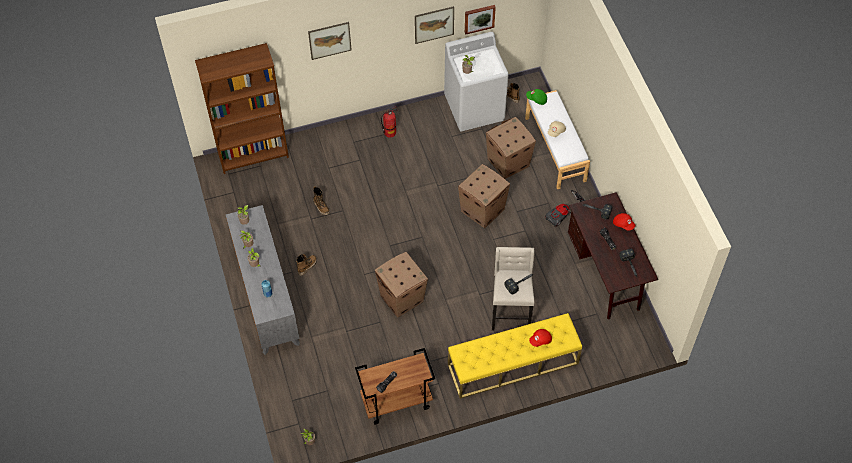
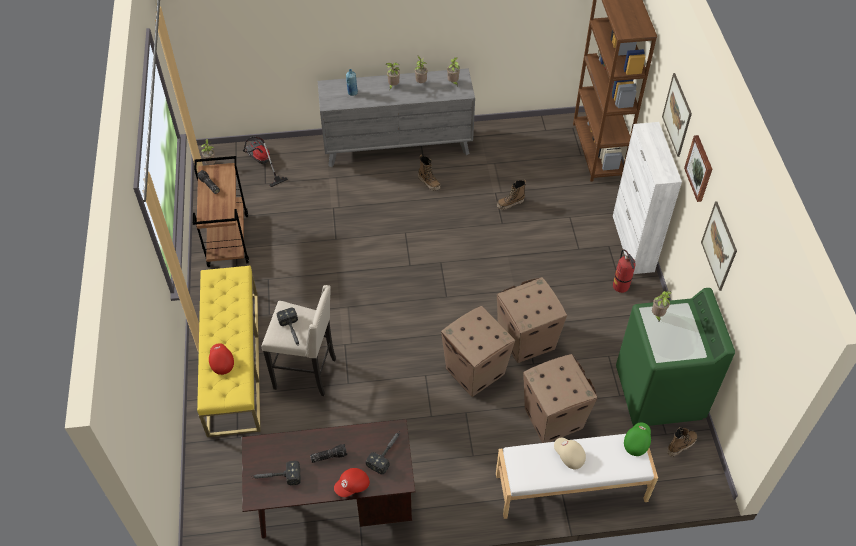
camera: 100 degrees right, 5 degrees down
(348, 127) = (633, 243): none -> white cabinet
(402, 298) = (361, 264): cardboard box -> cardboard box (525, 340)
(475, 108) = (659, 393): white washing machine -> green washing machine
(479, 18) = (740, 313): picture -> picture (700, 168)
(564, 214) = (448, 473): vacuum cleaner -> vacuum cleaner (262, 163)

